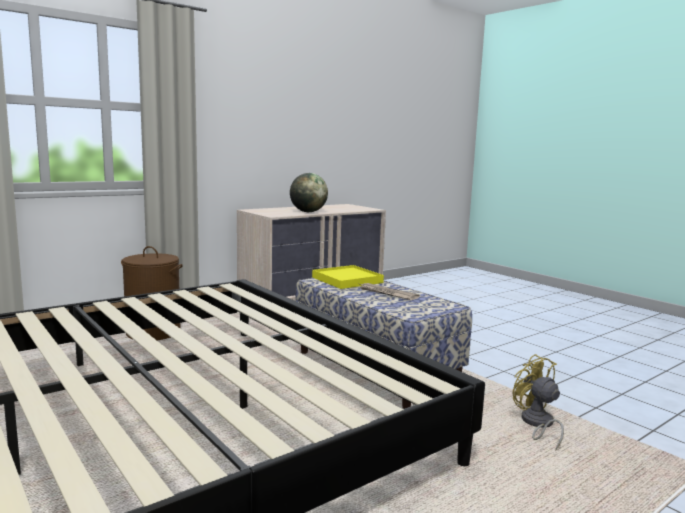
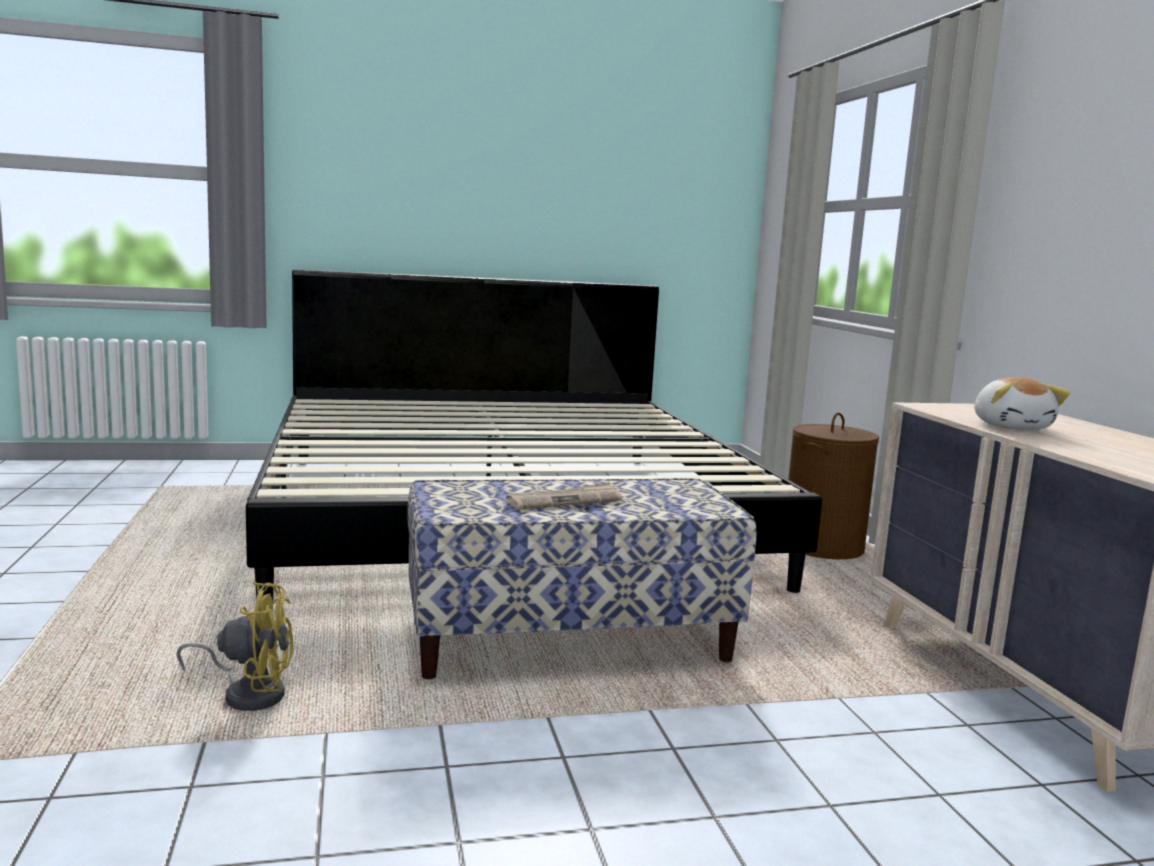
camera: 115 degrees right, 0 degrees up
(308, 212) = (1011, 427): globe -> plush toy
(347, 280) = (676, 498): yellow tray -> none

